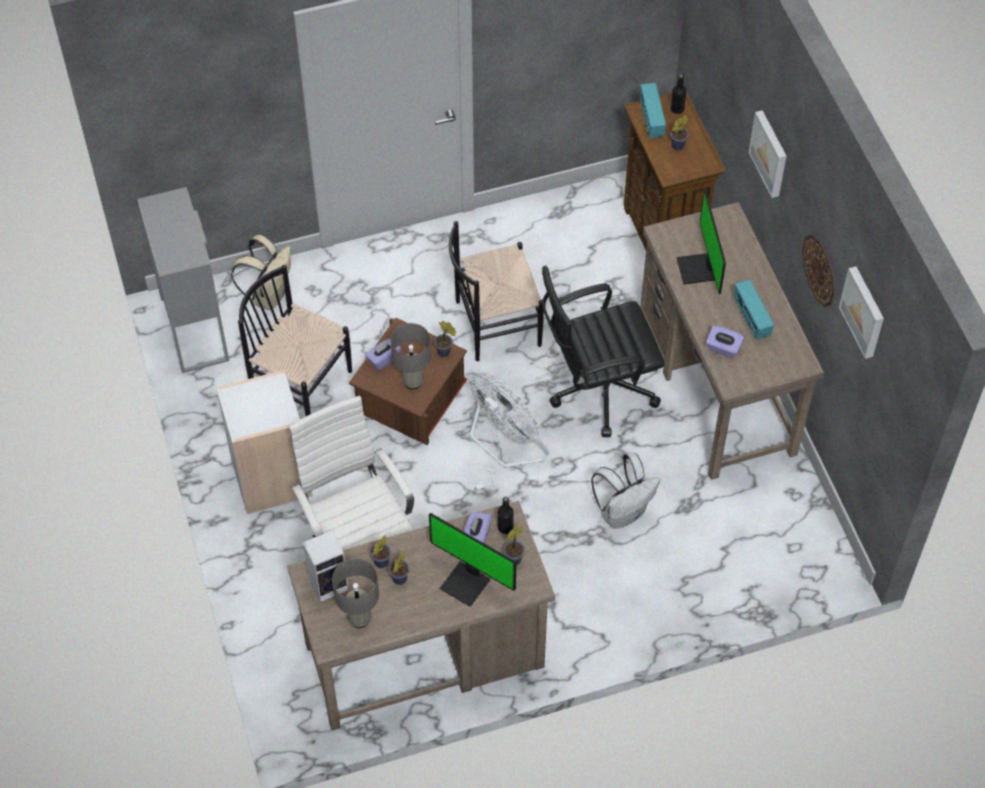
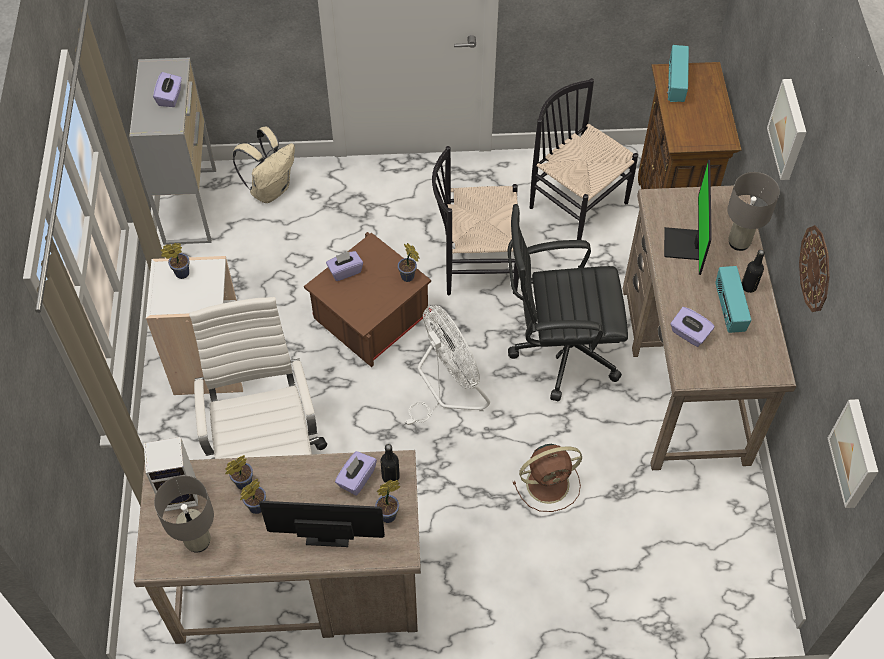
camera: 15 degrees right, 0 degrees up
(183, 230) = (170, 97): none -> purple tissue box
(298, 382) = (269, 277): black chair -> black chair (575, 203)
(412, 382) = (366, 299): grey table lamp -> grey table lamp (738, 242)
(467, 583) = (328, 530): monitor -> monitor turned 135 degrees clockwise
(623, 512) = (549, 483): white backpack -> brown fan
(676, 146) = (694, 115): potted plant -> potted plant (180, 274)
(677, 109) = (706, 79): black bottle -> black bottle (748, 286)
(864, 311) = (857, 325): picture -> picture (856, 453)

